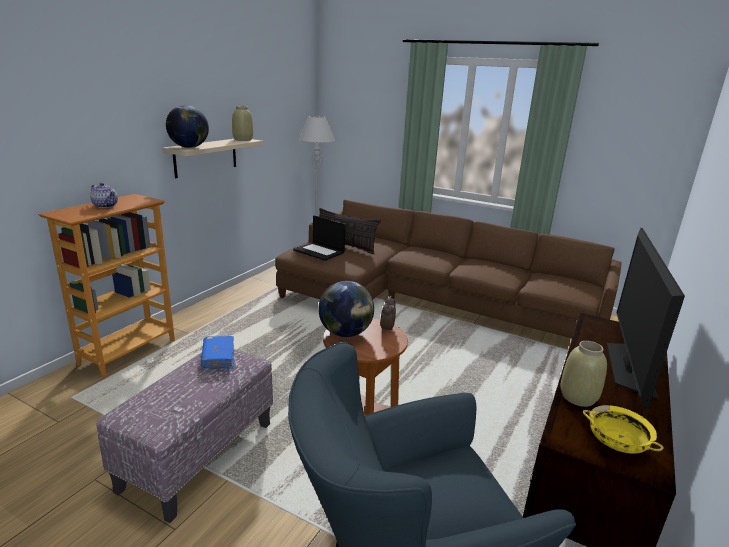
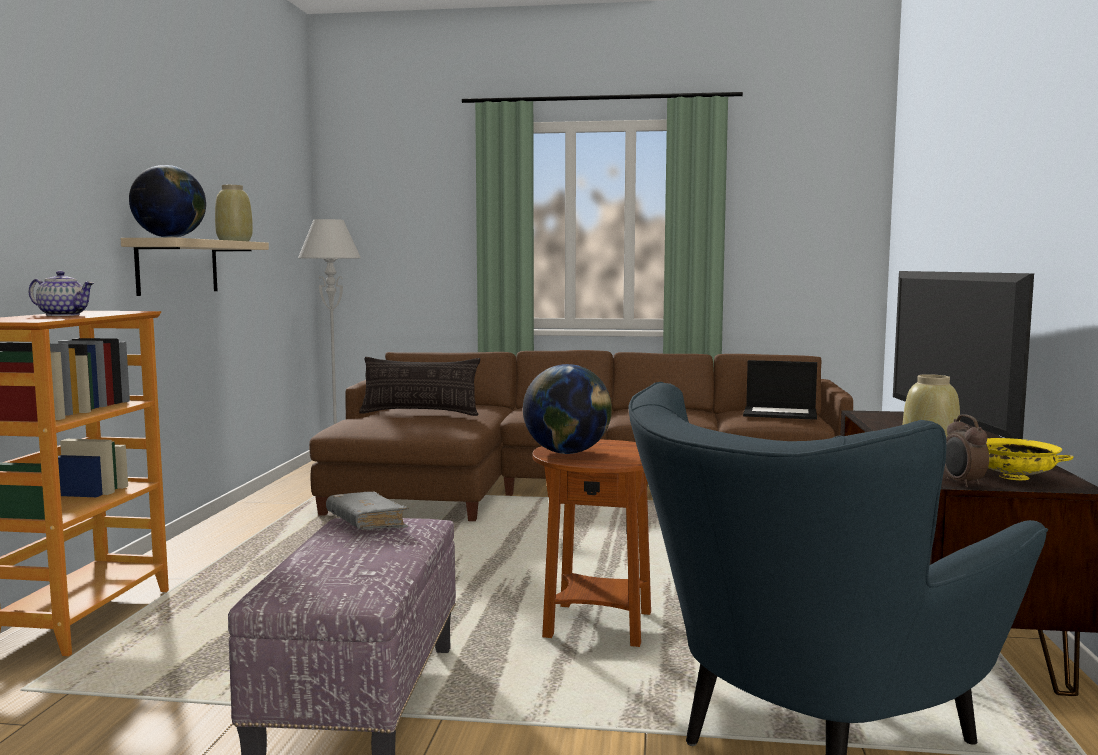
camera: 20 degrees left, 15 degrees down
(218, 358) = (366, 523): blue book -> grey book
(319, 251) = (386, 421): laptop -> laptop (781, 413)
(386, 329) = (620, 444): alarm clock -> alarm clock (962, 483)

